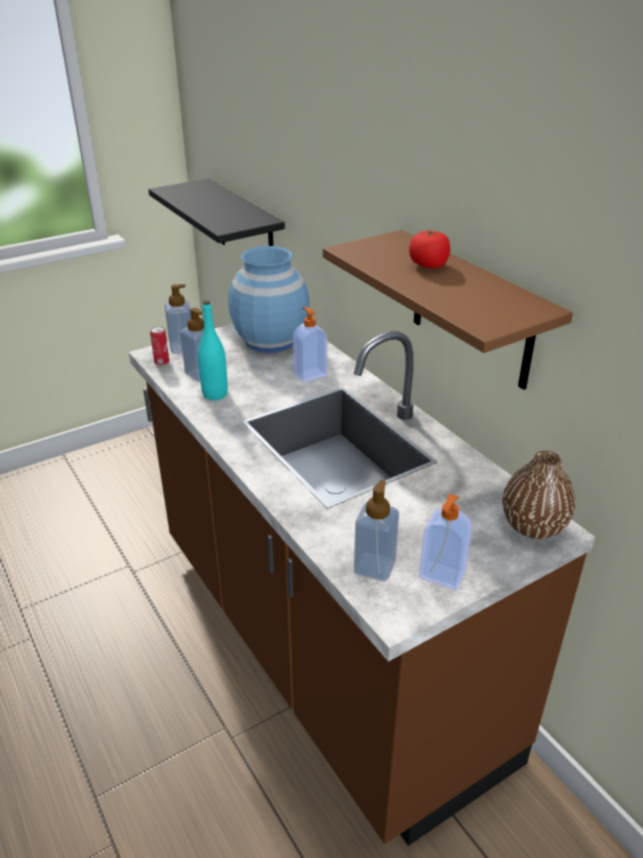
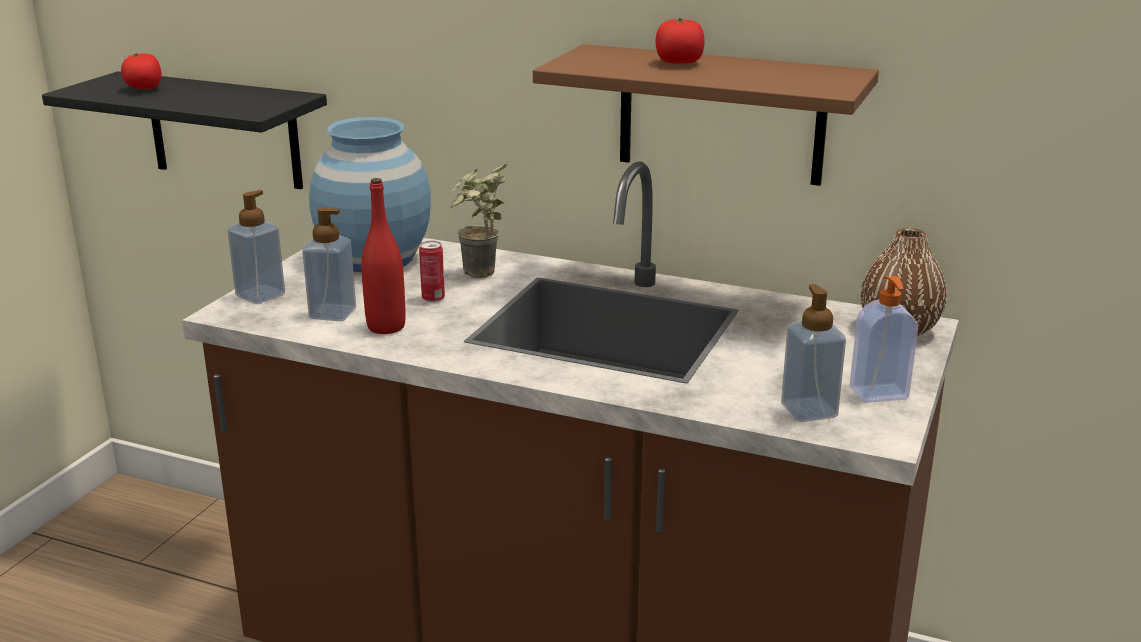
camera: 35 degrees left, 10 degrees down
(162, 363) = (256, 317): can -> can (433, 299)
(199, 195) = (144, 89): none -> tomato
(215, 394) = (386, 327): turquoise bottle -> red bottle
(309, 374) = (478, 277): soap dispenser -> potted plant

